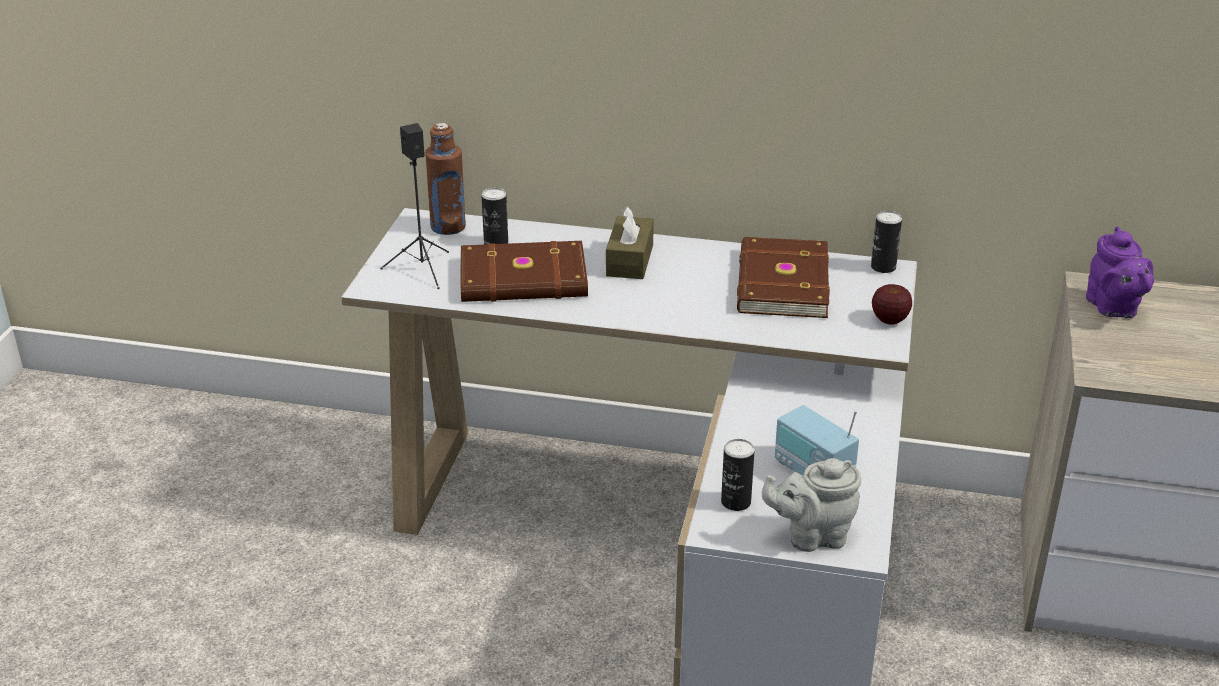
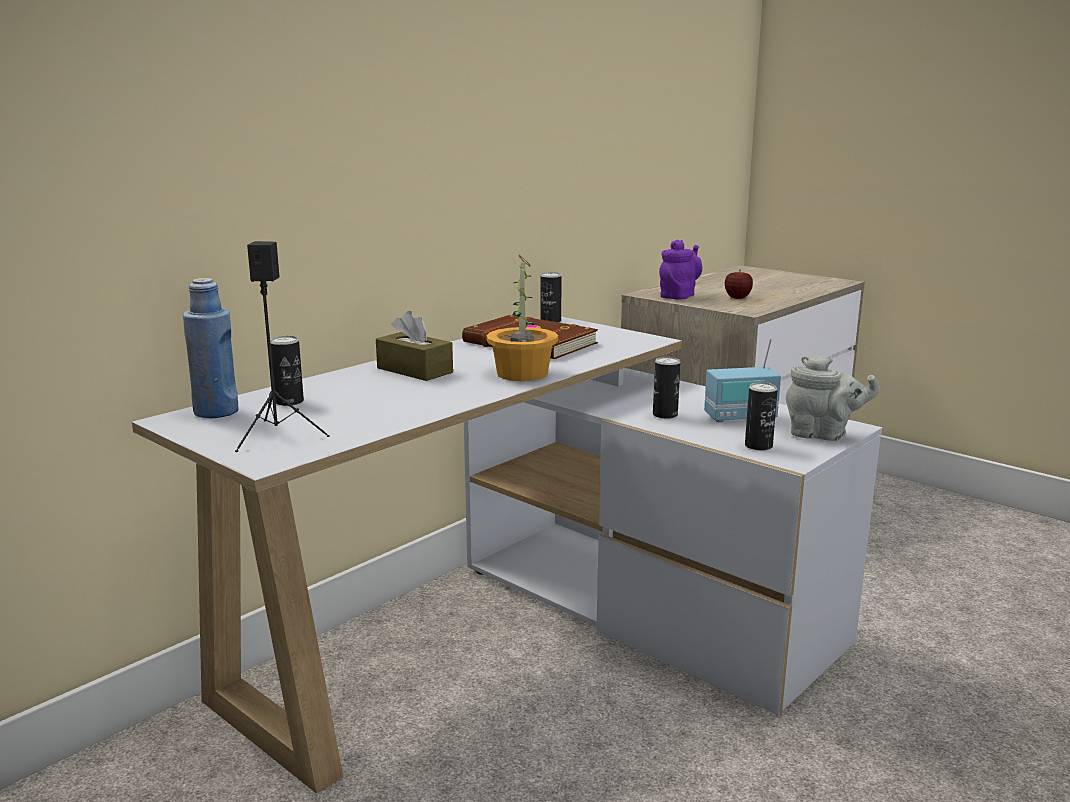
camera: 60 degrees left, 15 degrees down
(448, 227) = (216, 412): brown bottle -> blue bottle
(524, 280) = (378, 405): brown book -> none
(676, 311) = (521, 373): none -> potted plant
(770, 425) = (665, 415): none -> can
(812, 536) = (822, 435): grey teapot -> grey teapot turned 90 degrees counterclockwise
(889, 320) = (621, 333): apple -> apple (737, 297)
(1113, 308) = (679, 296): purple teapot -> purple teapot turned 75 degrees counterclockwise

